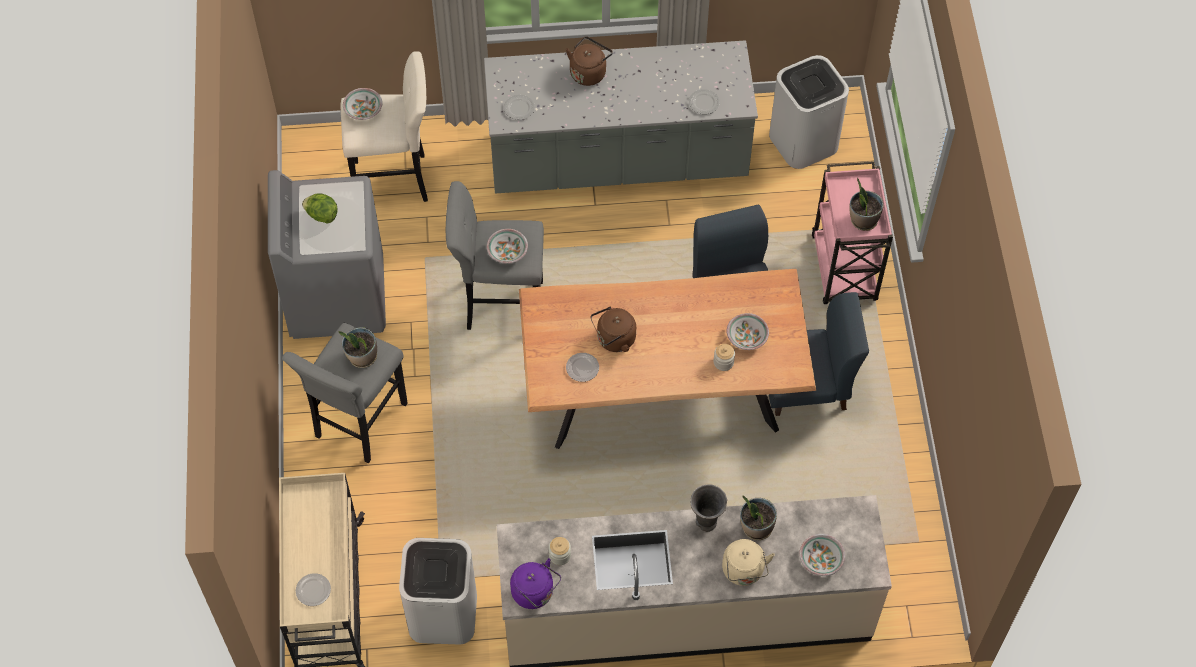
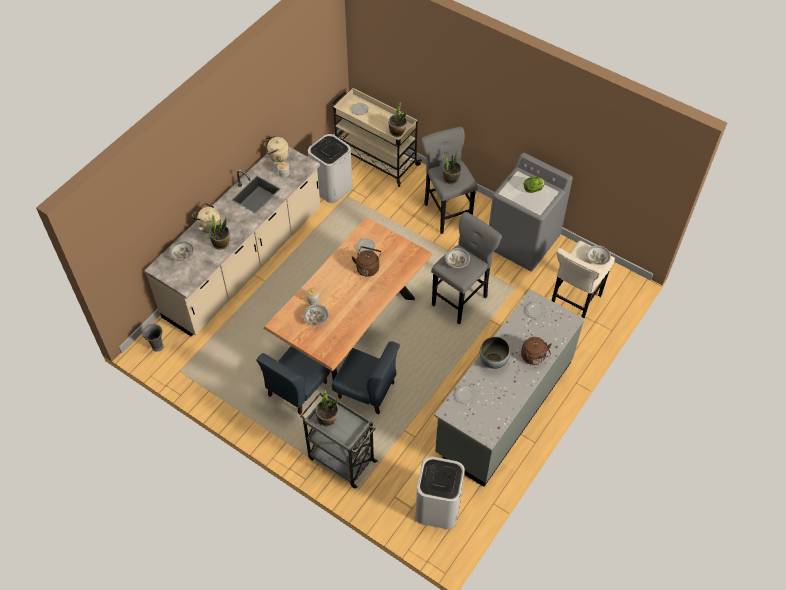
camera: 130 degrees right, 5 degrees down
(319, 500) = (397, 132): none -> potted plant
(535, 593) = (277, 156): purple kettle -> beige kettle
(632, 106) = (493, 361): none -> bowl
(706, 523) = (243, 228): grey vase -> grey vase (157, 346)
(844, 270) = (341, 459): pink cart -> grey cart

